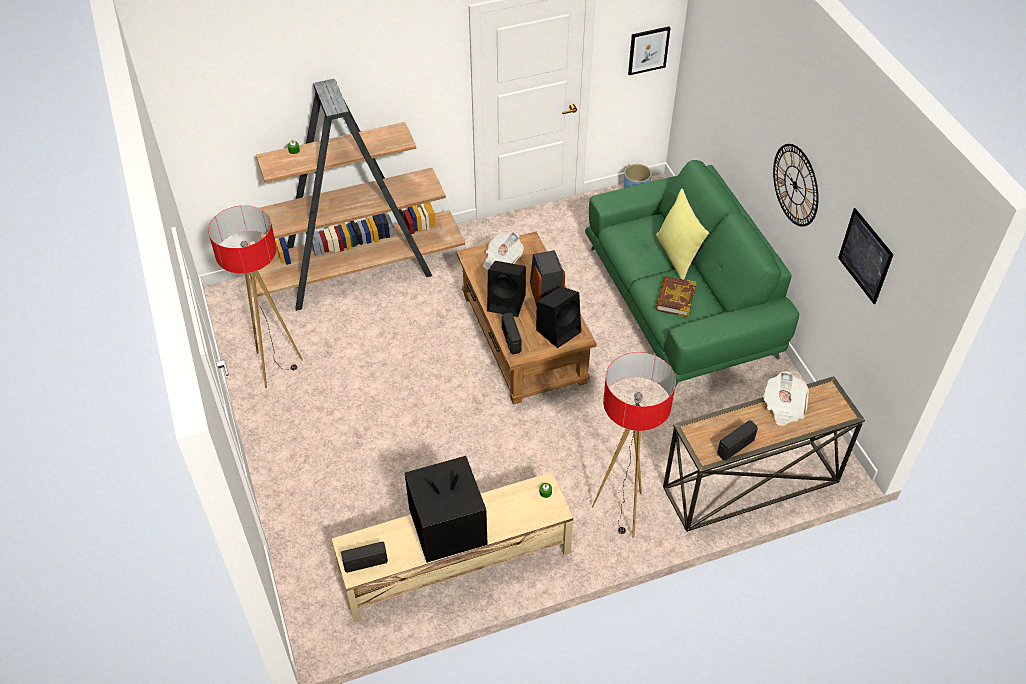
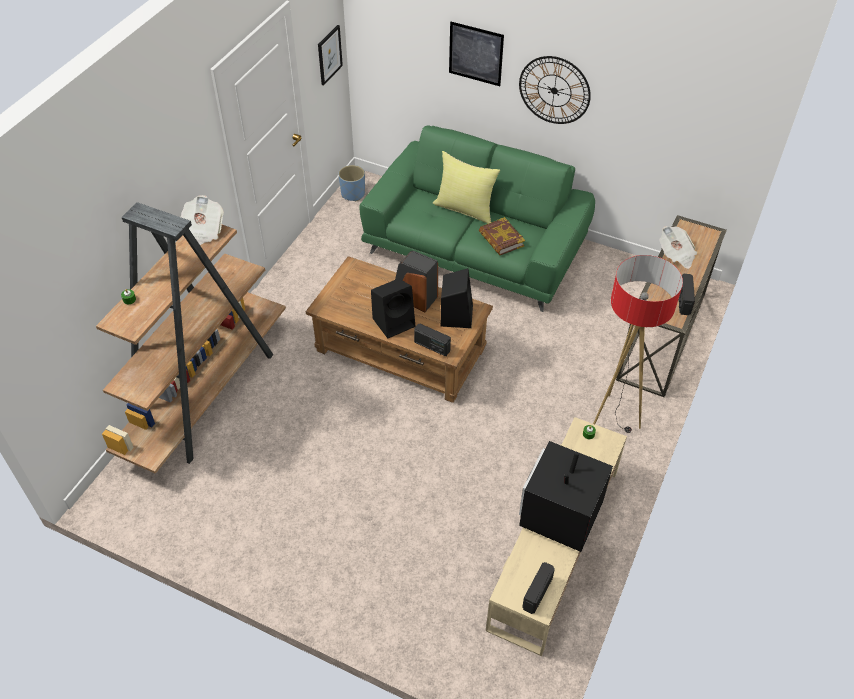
camera: 45 degrees left, 0 degrees up
(275, 367) = (229, 521): floor lamp -> none
(502, 260) = (350, 294): newspaper -> newspaper (203, 231)
(865, 256) = (665, 106): picture -> picture (476, 54)

